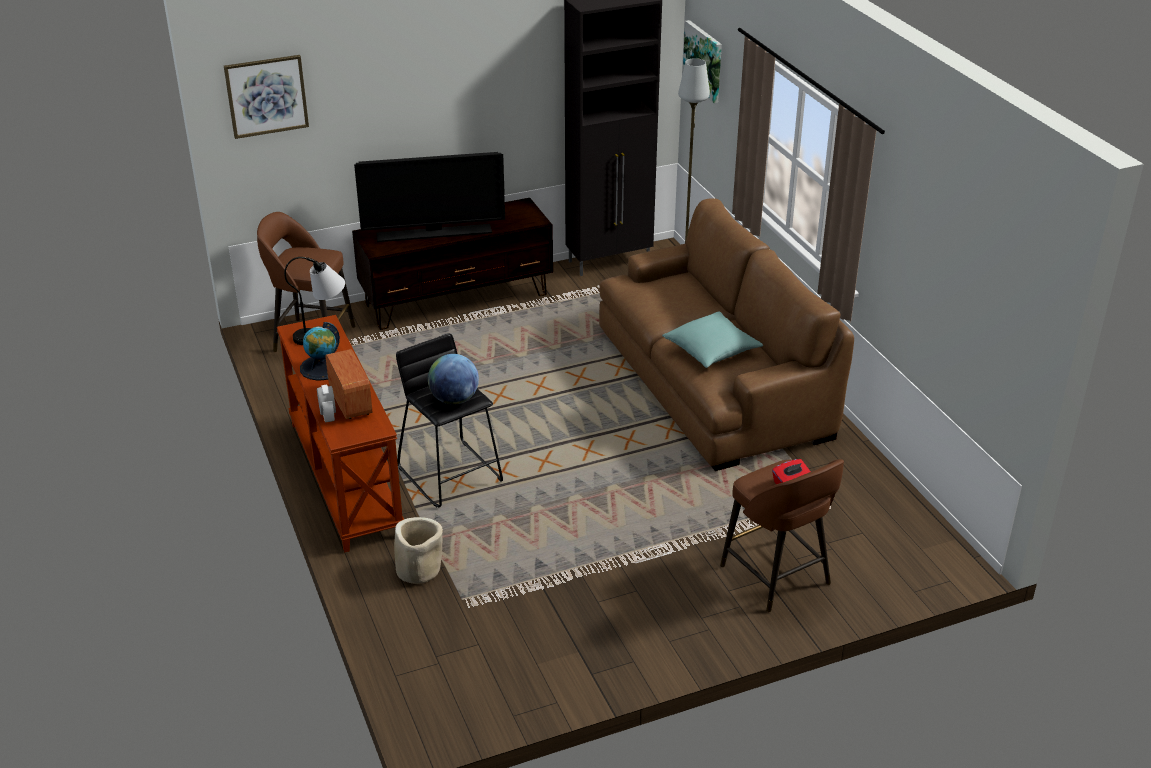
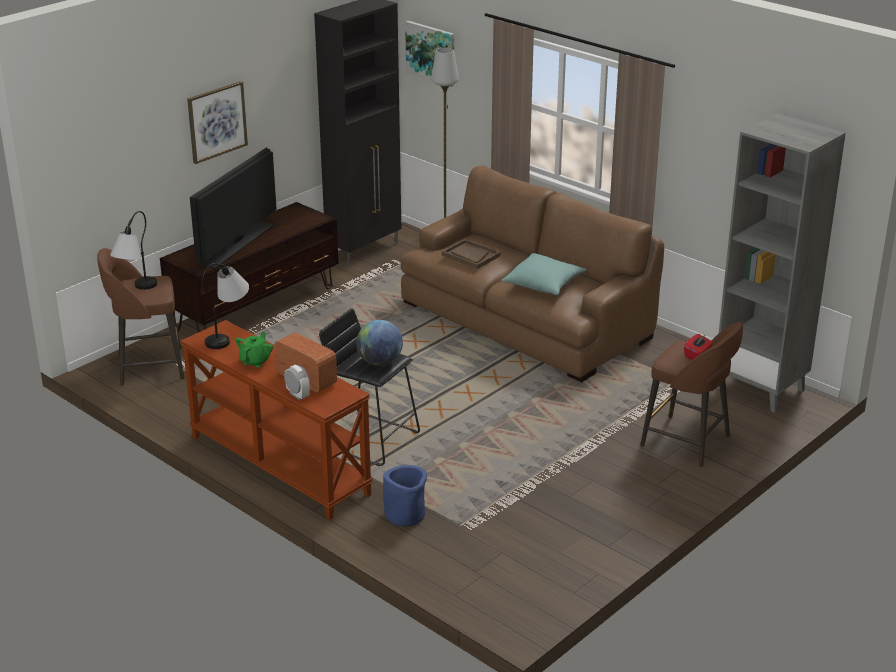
camera: 25 degrees left, 5 degrees down
(266, 96) = (86, 136): picture -> picture (217, 121)
(296, 261) = (136, 290): none -> table lamp
(322, 367) = (255, 361): globe -> green teapot
(419, 570) = (406, 515): beige planter -> blue planter
(434, 233) = (238, 245): television -> television turned 150 degrees clockwise
(662, 297) = (470, 255): none -> brown tray
(913, 537) = (761, 389): none -> grey bookcase

